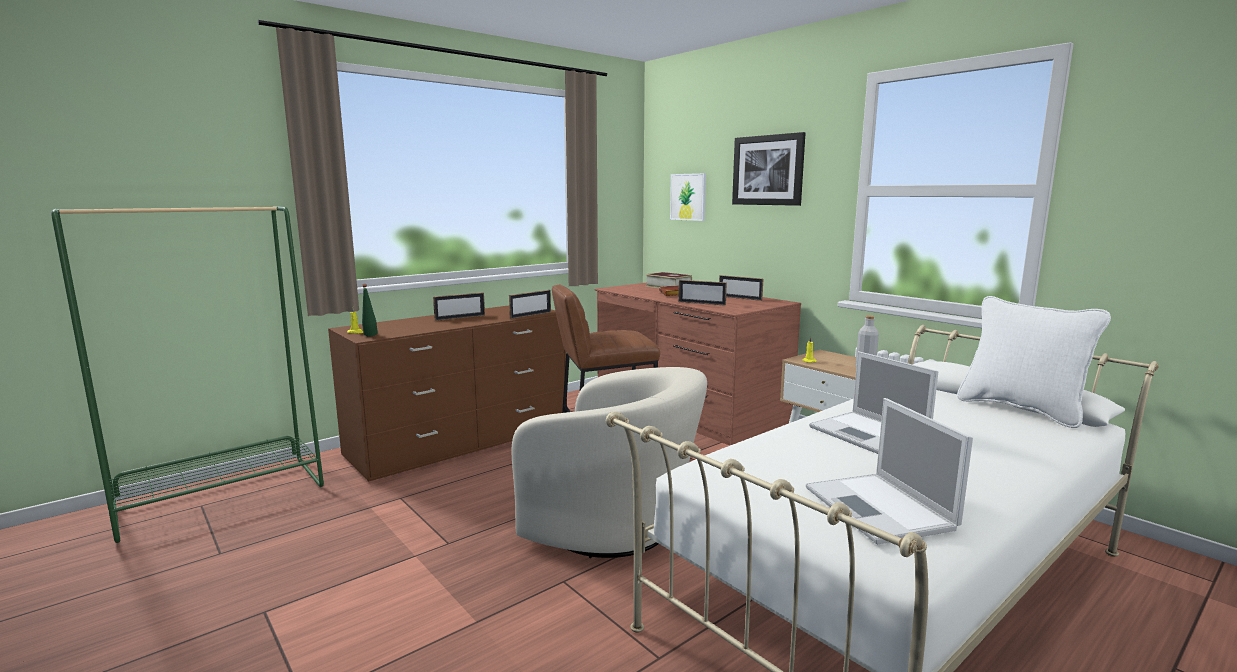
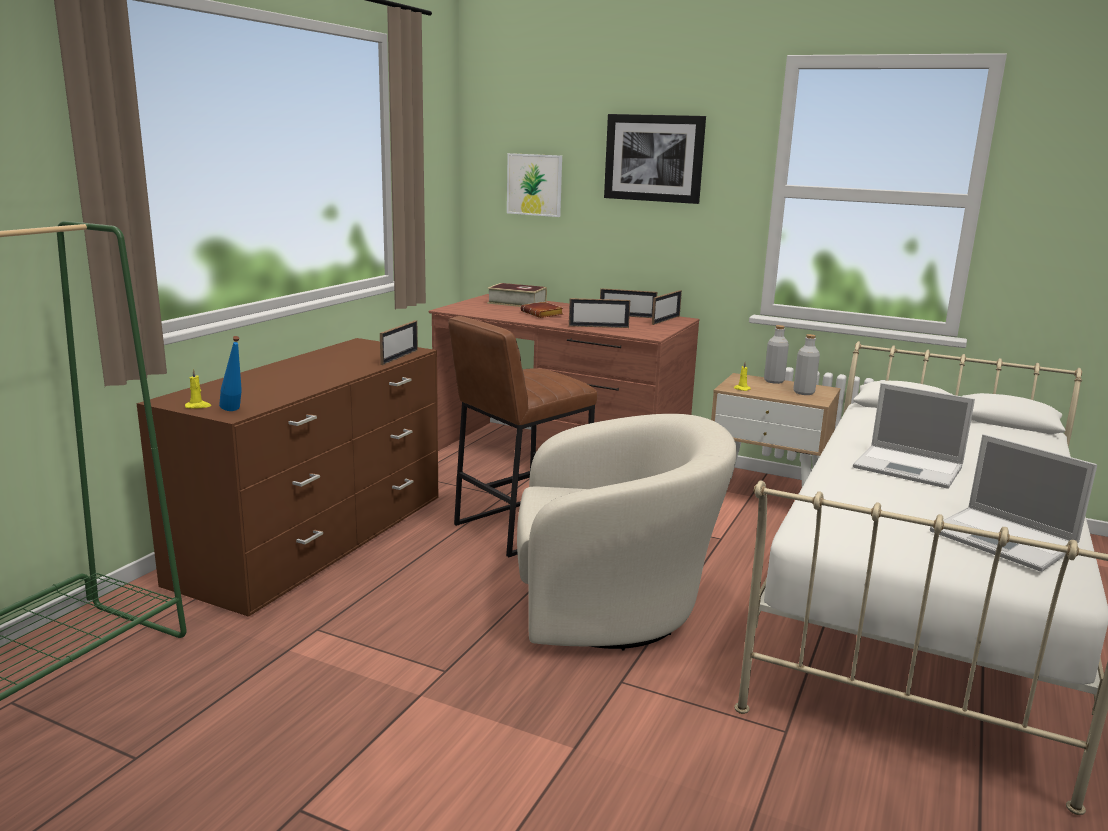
camera: 25 degrees left, 5 degrees up
(370, 336) = (234, 411): green bottle -> blue bottle
(460, 318) = (309, 369): picture frame -> picture frame (666, 320)
(849, 358) = (774, 381): none -> grey bottle
(1020, 409) = (986, 424): white pillow -> none

